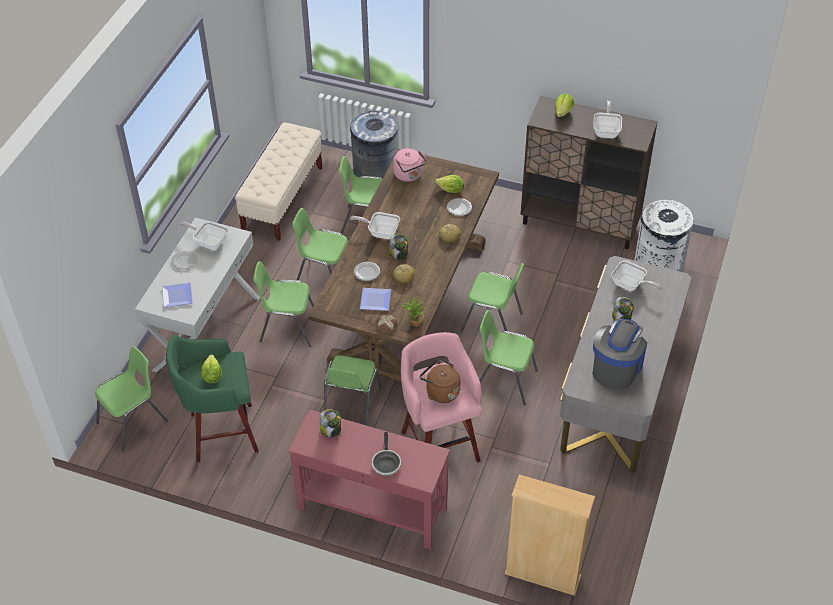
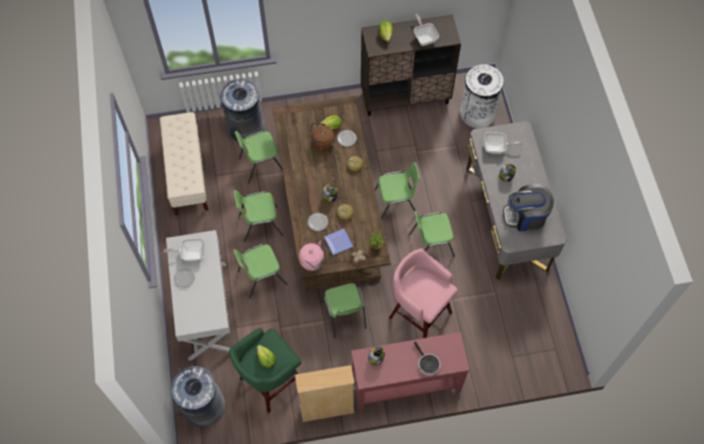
camera: 30 degrees left, 15 degrees up
(133, 422) = (203, 406): green chair -> grey trash can
(176, 297) = (199, 311): plate -> none
(380, 232) = (305, 185): frying pan -> none
(409, 175) = (294, 127): pink kettle -> pink kettle (313, 261)
(440, 391) = (426, 291): brown kettle -> brown kettle (321, 143)
(542, 575) = (537, 372): beige bookcase -> beige bookcase (327, 409)
(616, 367) = (525, 216): coffee machine -> coffee machine turned 90 degrees counterclockwise

